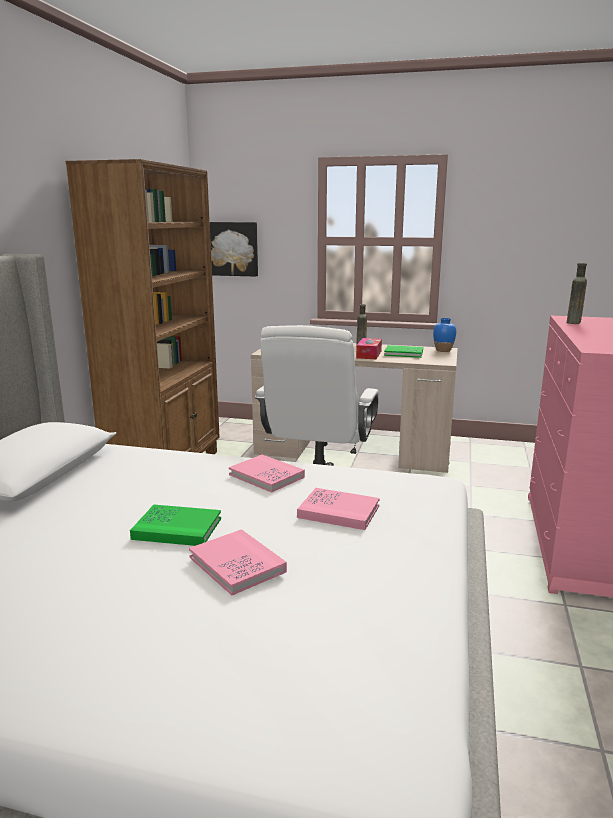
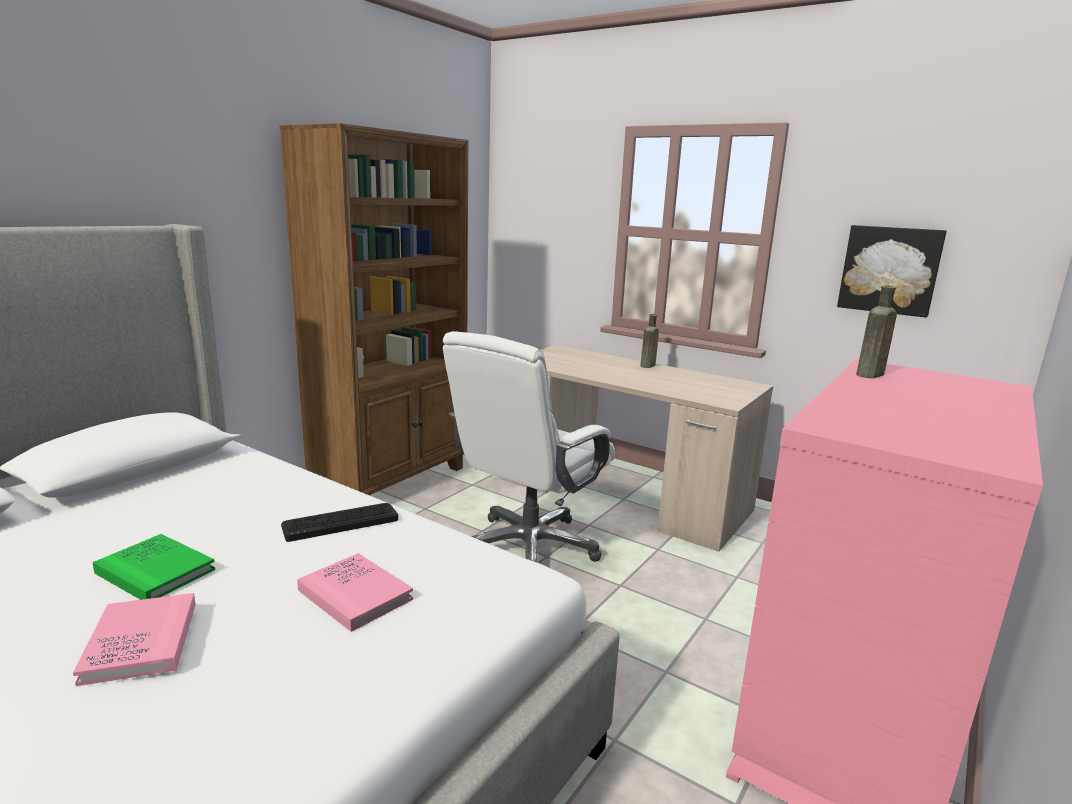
camera: 20 degrees right, 0 degrees up
(233, 249) = (526, 234): picture -> picture (889, 270)
(266, 476) = (340, 522): pink book -> keyboard
(369, 354) = (641, 379): tissue box -> none
(403, 353) = (688, 384): green book -> none
(443, 350) = (747, 386): blue vase -> none

